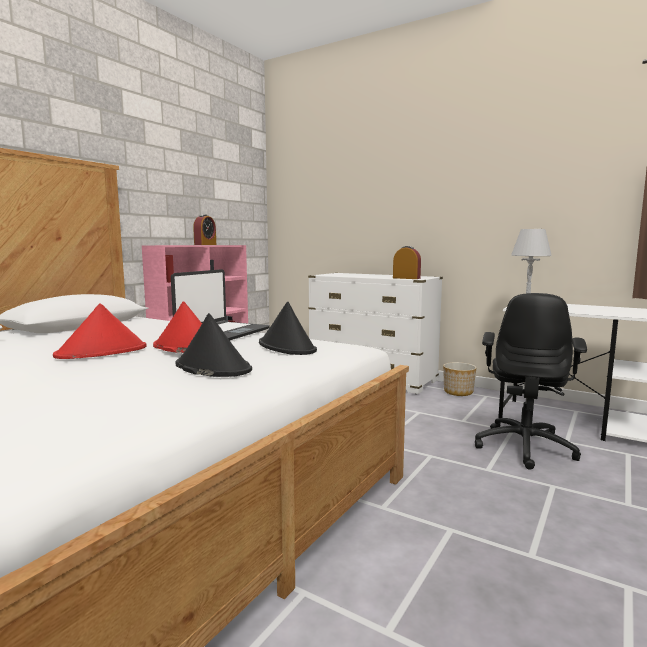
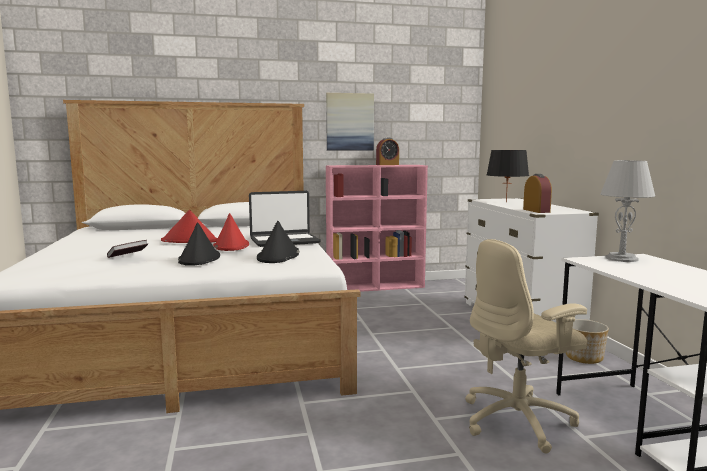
camera: 45 degrees right, 0 degrees up
(109, 385) = (128, 256): none -> book
(162, 194) = (349, 122): none -> picture
(350, 275) = (506, 202): none -> black table lamp
(525, 447) = (519, 421): black office chair -> beige office chair

